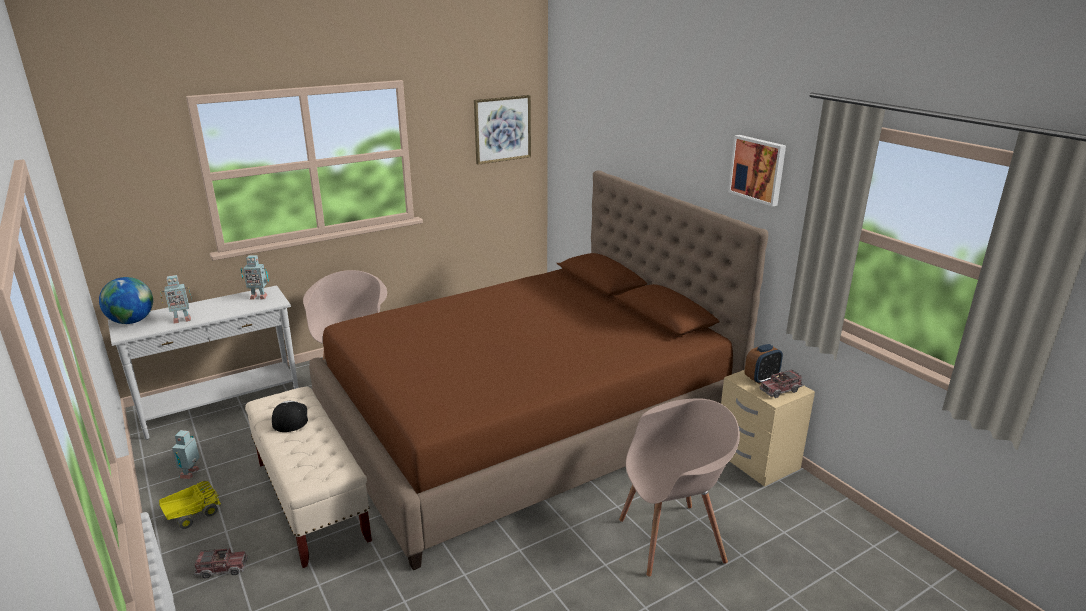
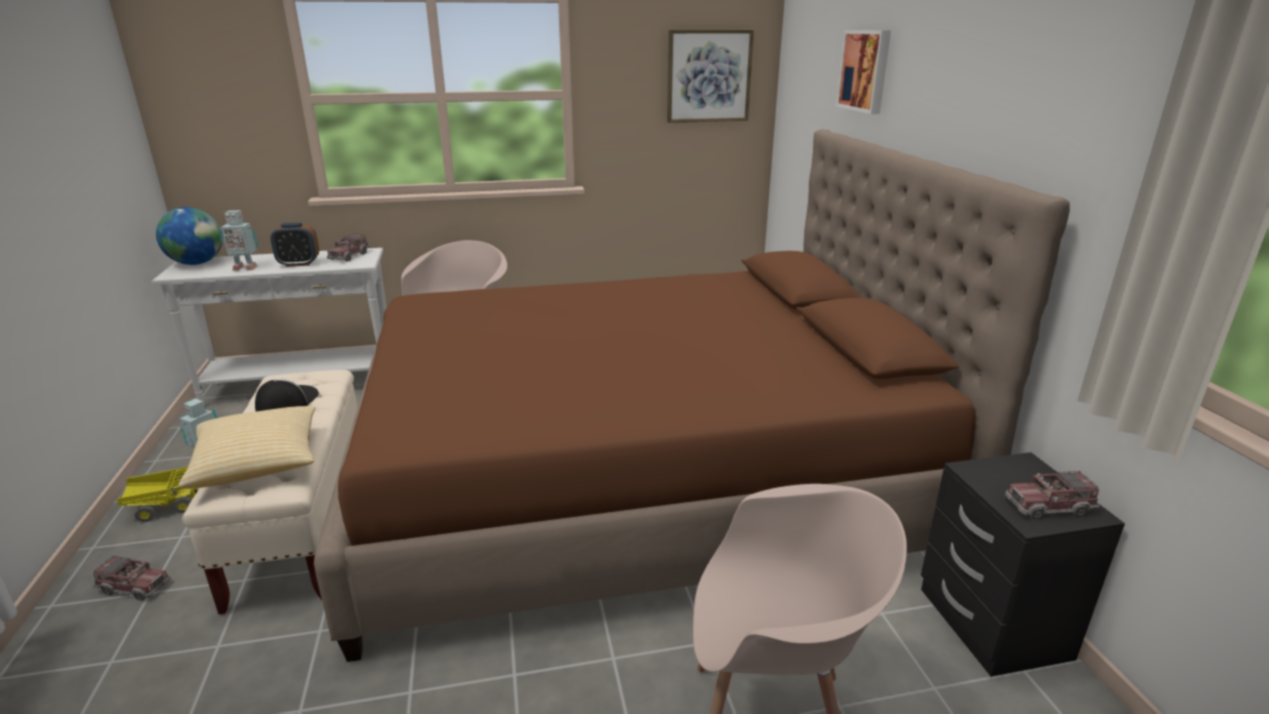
camera: 20 degrees right, 0 degrees up
(258, 297) = (349, 256): toy robot -> toy truck
(311, 460) = (258, 464): none -> pillow
(757, 460) = (992, 623): beige nightstand -> black nightstand
(758, 169) = (1068, 85): picture -> picture (865, 71)
(761, 378) = (1017, 479): alarm clock -> alarm clock (299, 264)

